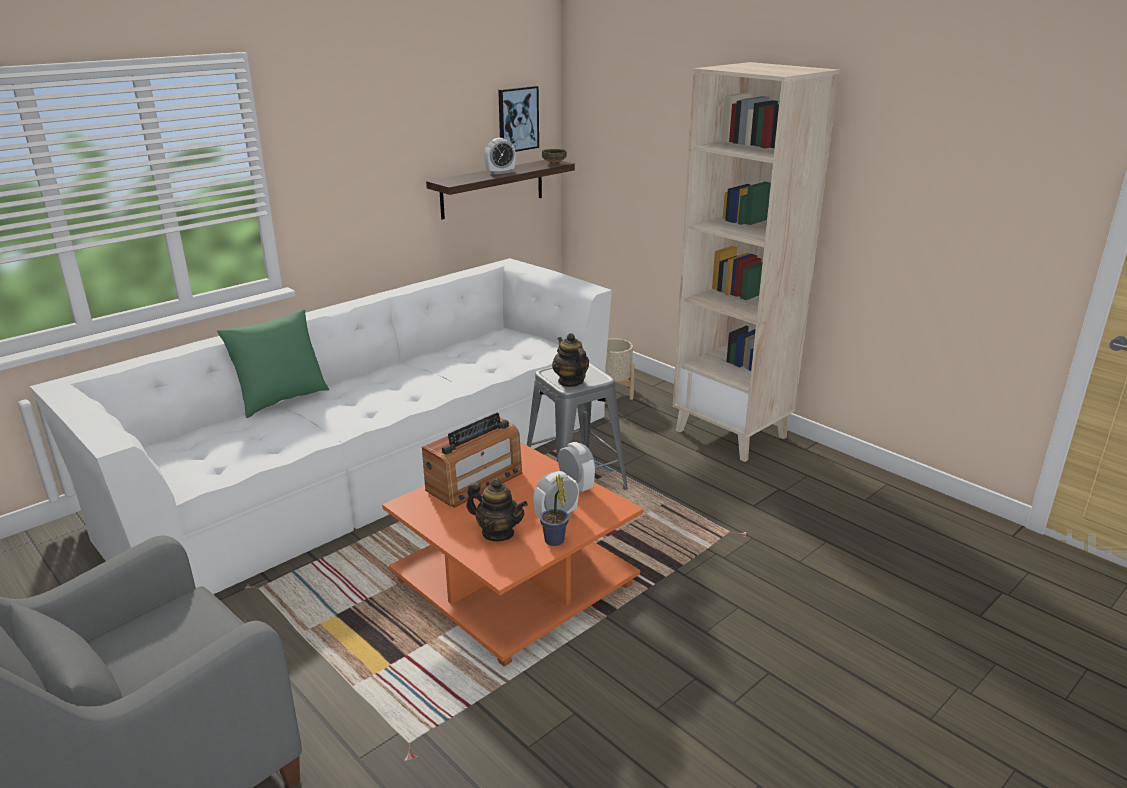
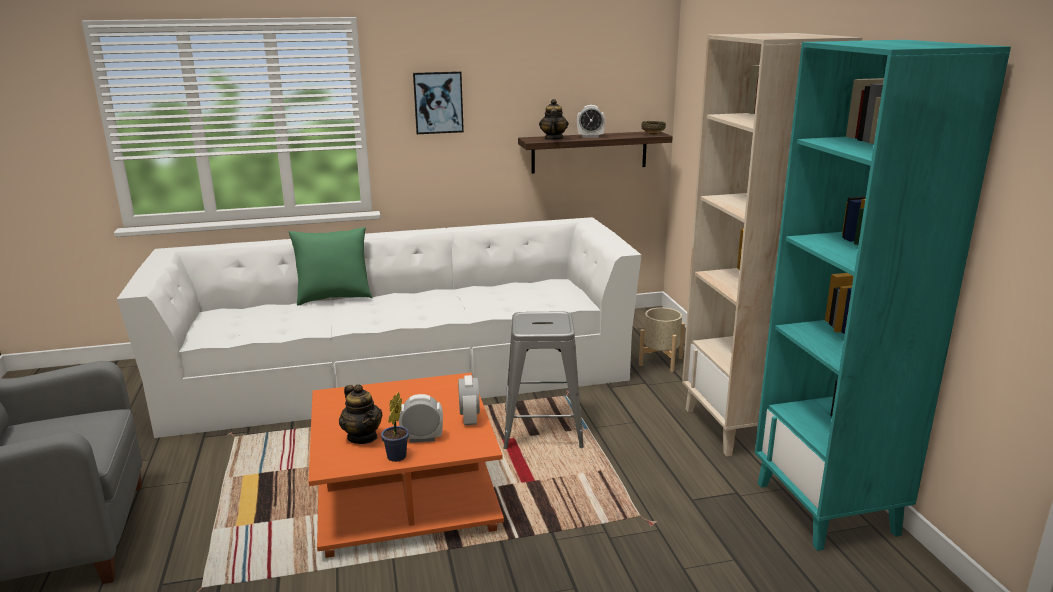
camera: 30 degrees right, 5 degrees down
(474, 481) = (396, 392): radio -> none
(517, 119) = (622, 90): picture -> picture (438, 102)
(570, 382) = (531, 326): teapot -> teapot (553, 139)
(850, 481) = (827, 508): none -> turquoise bookcase

